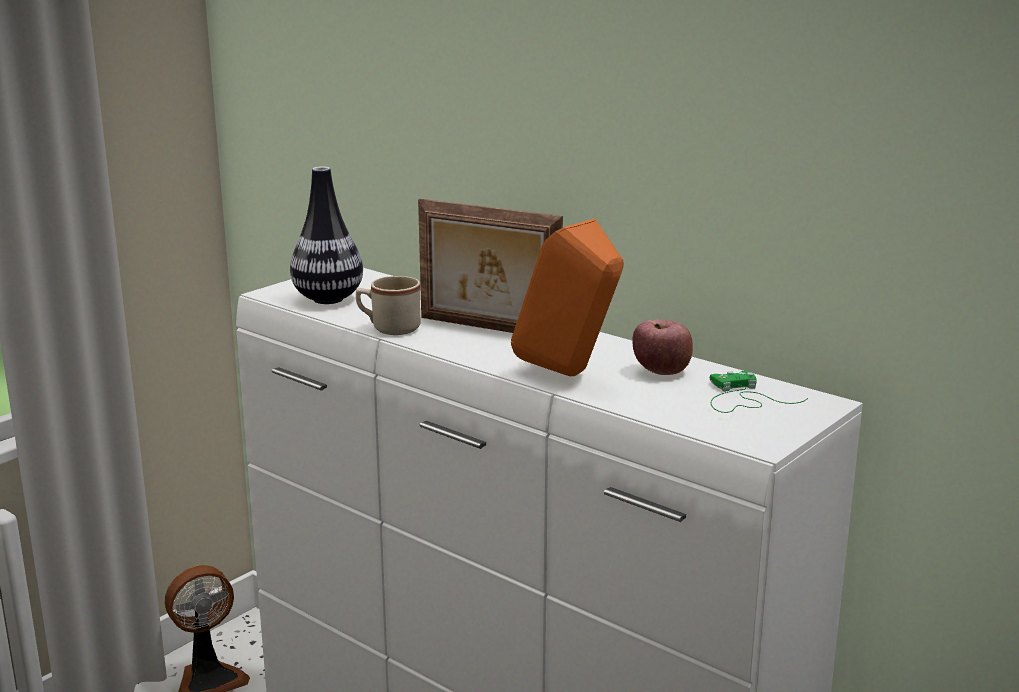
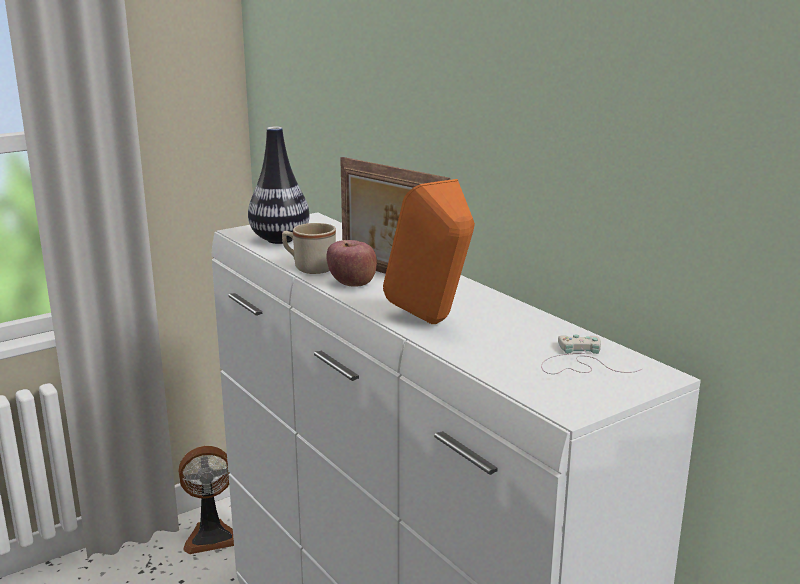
camera: 15 degrees right, 0 degrees up
(661, 371) = (519, 328): apple -> apple (352, 283)
(741, 399) = (578, 362): green game controller -> white game controller

